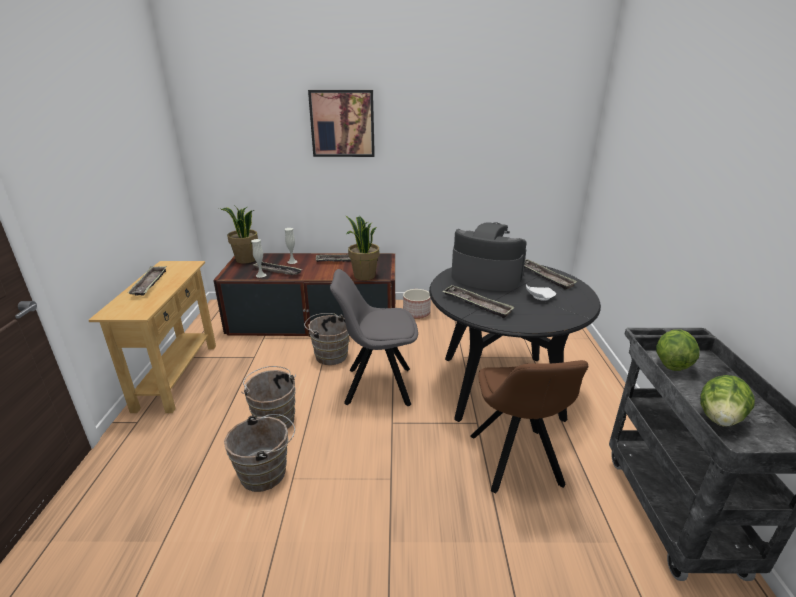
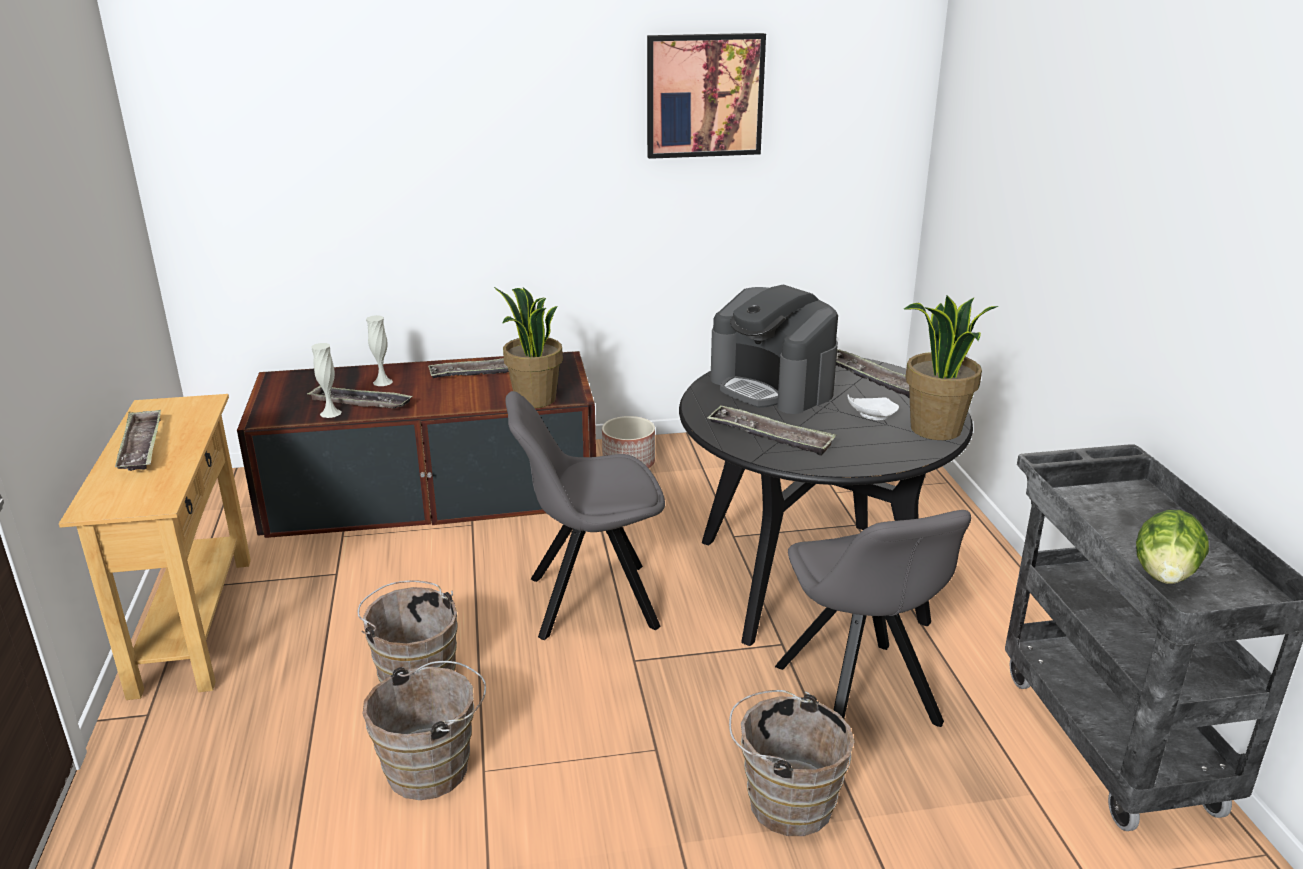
camera: 10 degrees left, 0 degrees up
(246, 260) = (286, 384): potted plant -> potted plant (936, 430)
(329, 355) = (484, 555): brown bucket -> brown bucket (784, 801)
(342, 123) = (469, 110): picture -> picture (704, 95)
(485, 277) = (772, 387): coffee machine -> coffee machine turned 150 degrees counterclockwise
(516, 460) = (858, 695): brown chair -> grey chair
(671, 363) = (1091, 504): lettuce -> none

